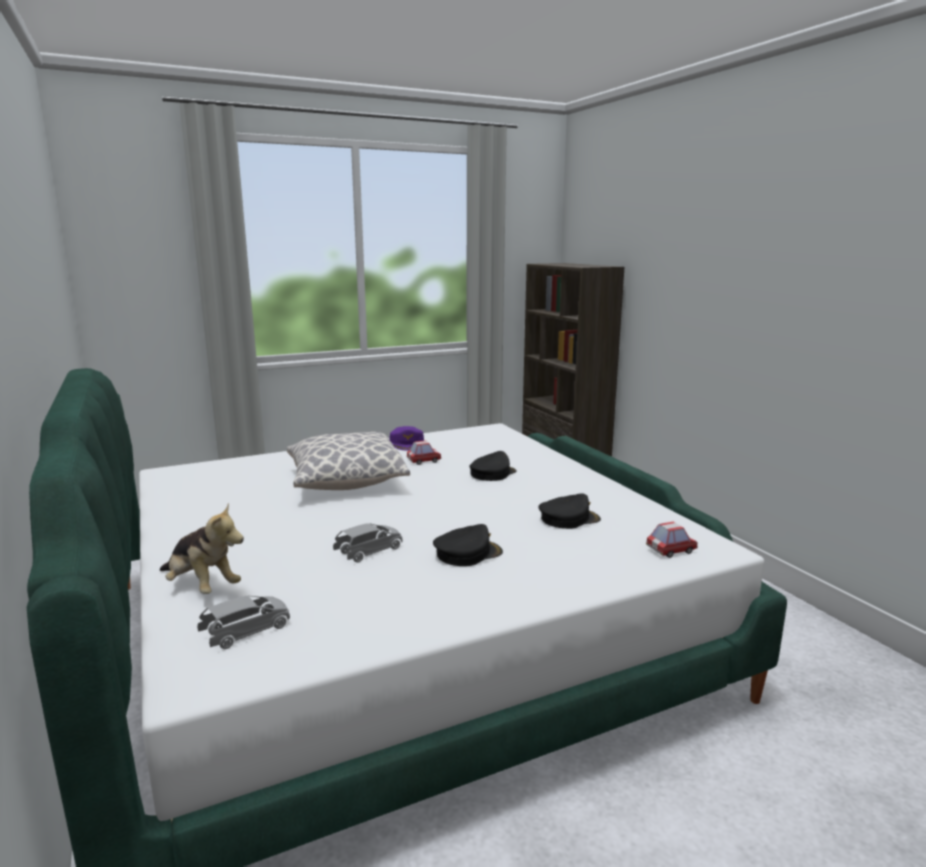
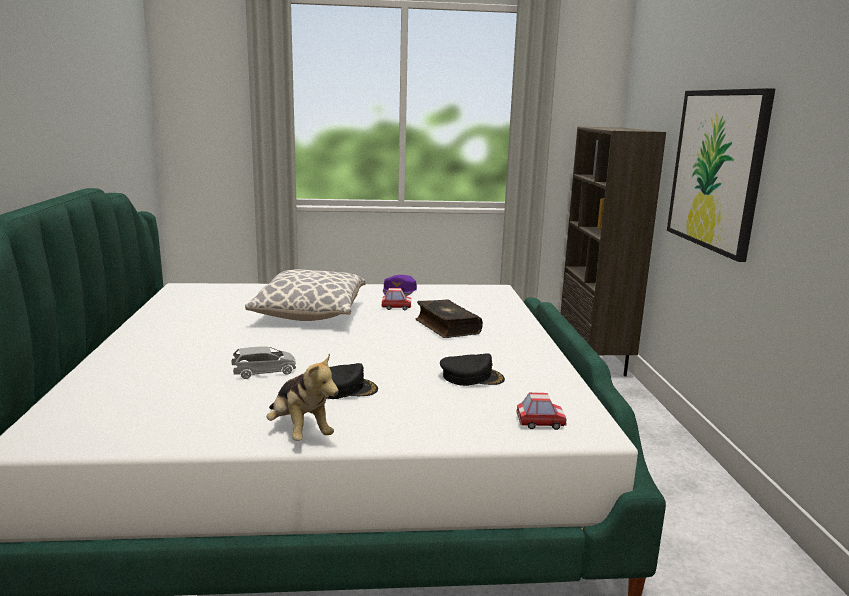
camera: 20 degrees right, 0 degrees up
(202, 586) = (113, 374): plush toy -> plush toy (300, 432)
(247, 631) = (107, 412): grey toy car -> none
(492, 473) = (446, 327): black cap -> book
(692, 299) = (716, 169): none -> picture

